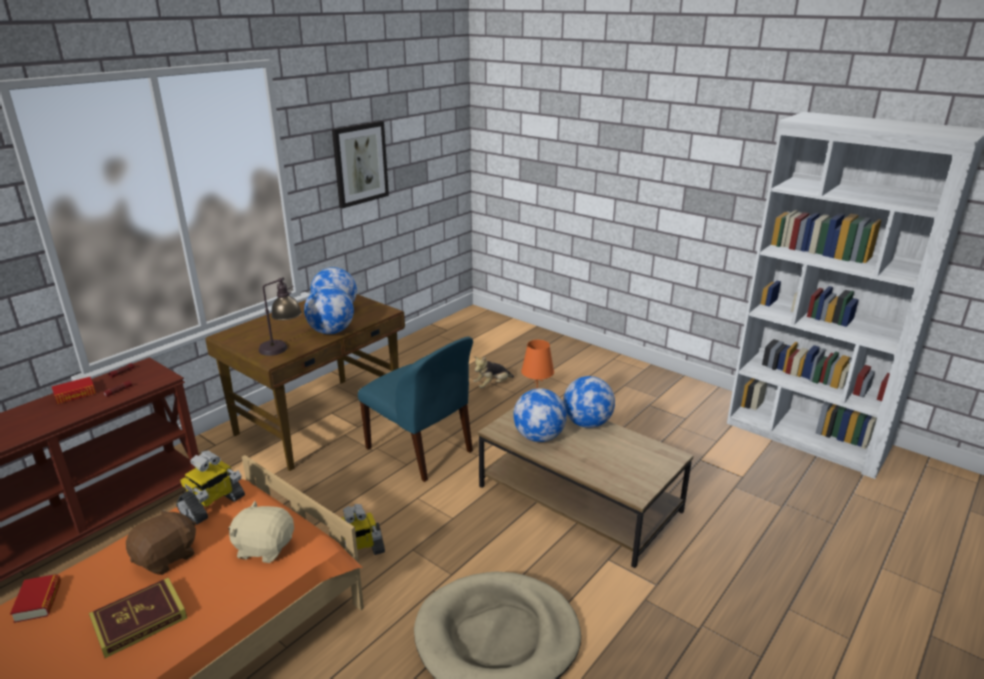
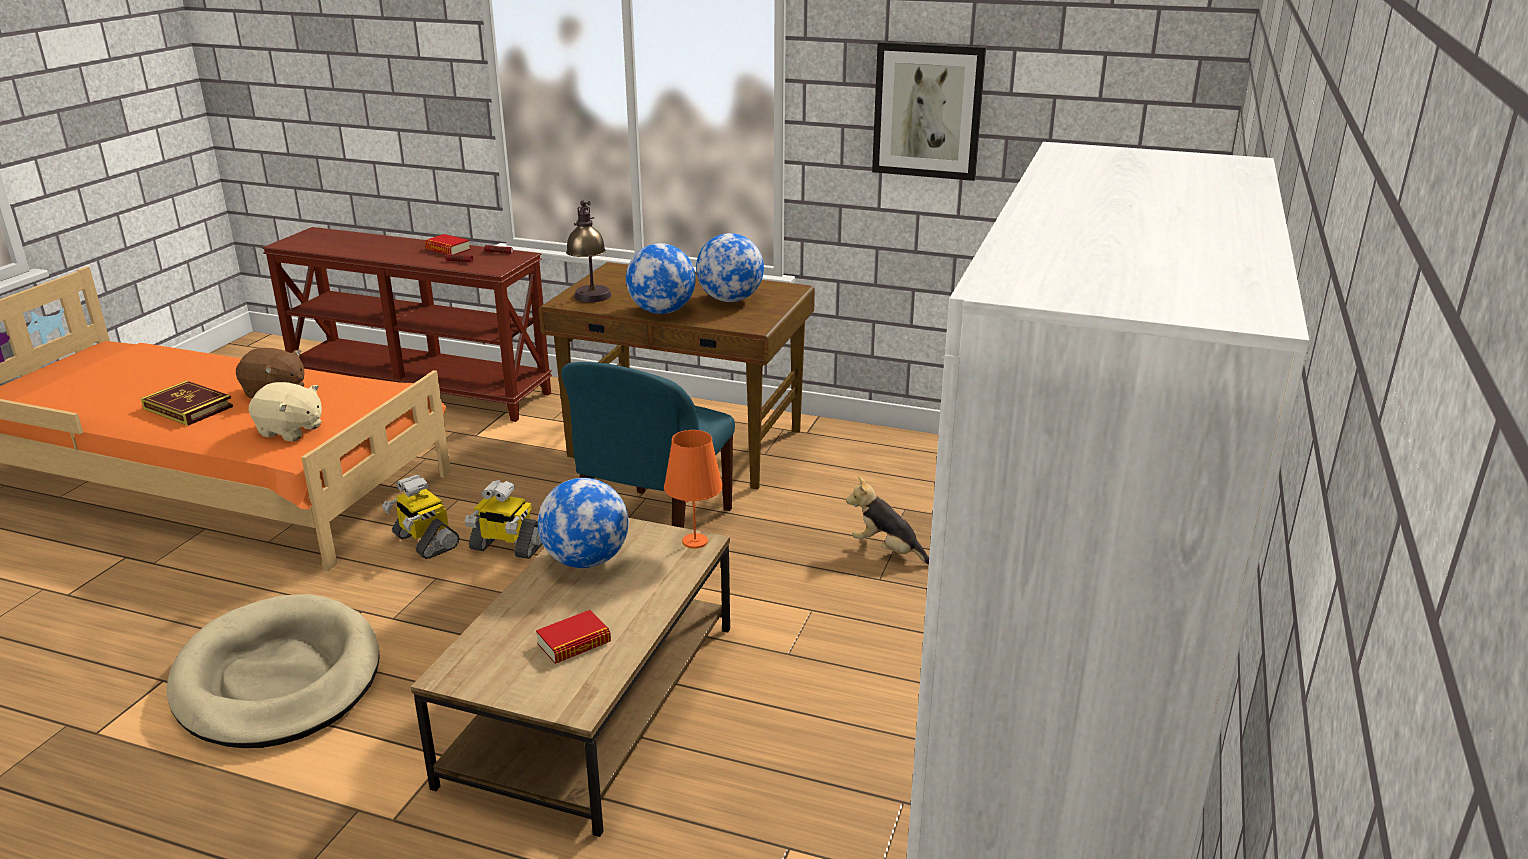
camera: 70 degrees right, 0 degrees up
(38, 602) = (218, 365): book -> book (574, 643)
(213, 505) = (360, 389): toy robot -> toy robot (506, 546)
(264, 547) = (290, 431): beige plush toy -> beige plush toy turned 120 degrees clockwise
(587, 423) = (649, 600): globe -> none

